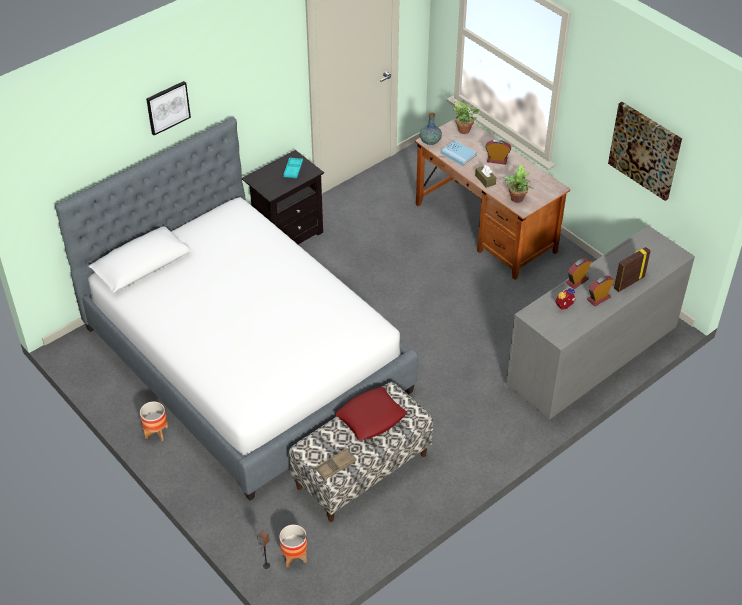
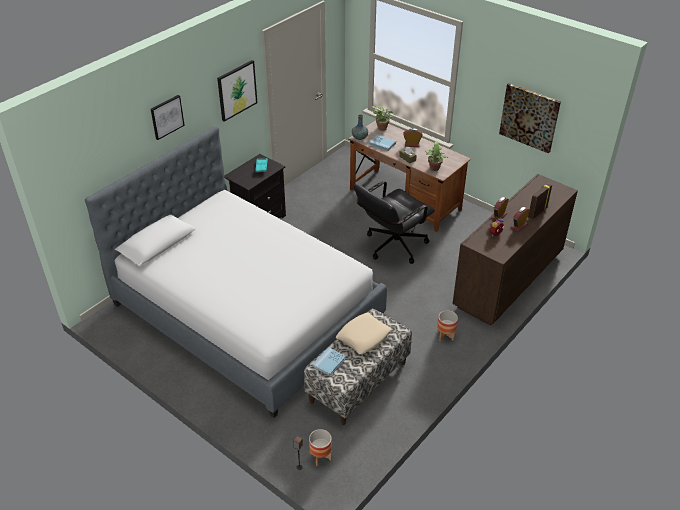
camera: 10 degrees left, 5 degrees down
(156, 432) = (186, 375): planter -> planter (445, 335)
(266, 72) = (237, 90): none -> picture
(320, 445) = (329, 362): none -> blue book
(336, 466) = (345, 377): brown tray -> none
(371, 417) = (363, 336): red pillow -> beige pillow
(450, 295) = (391, 247): none -> black office chair
(590, 360) = (508, 280): grey dresser -> brown dresser

